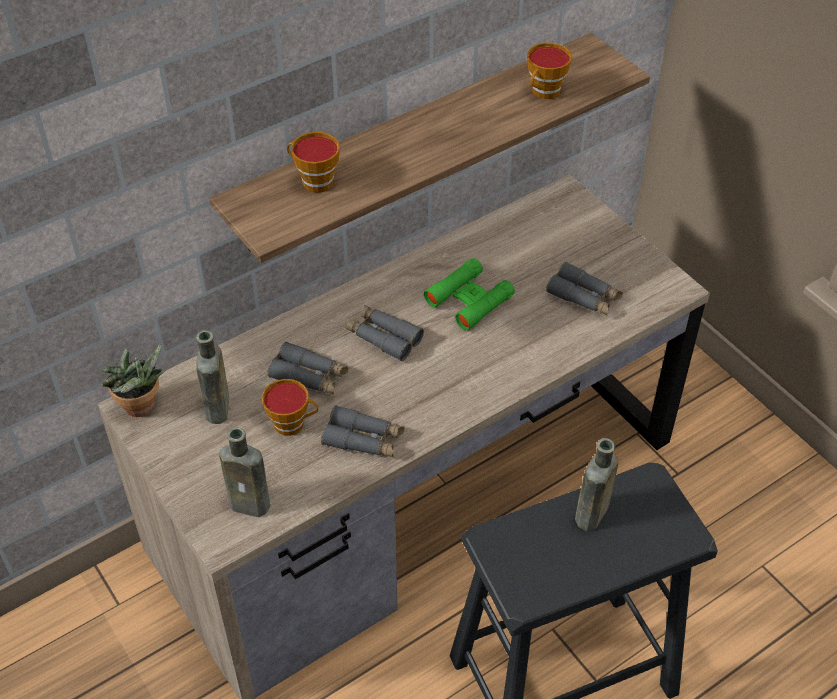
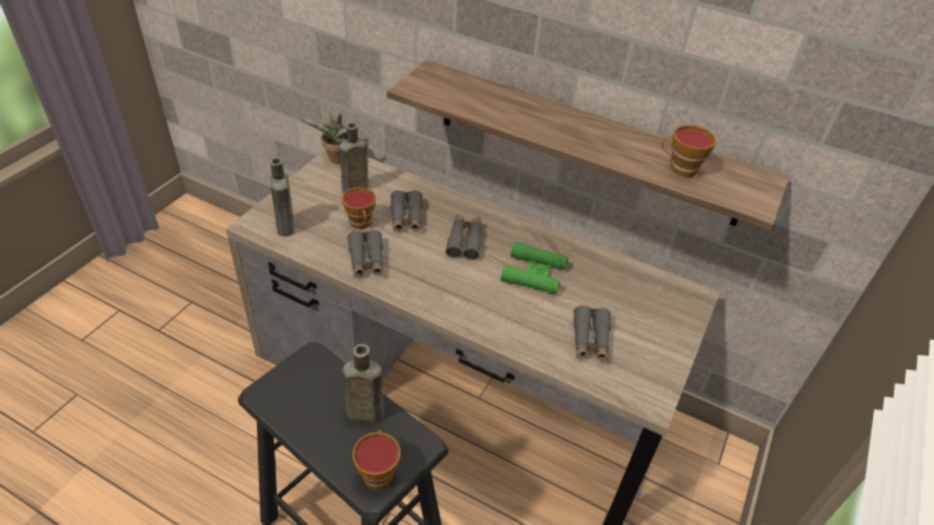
camera: 60 degrees right, 5 degrees down
(314, 181) = (475, 92): cup -> cup (377, 472)

